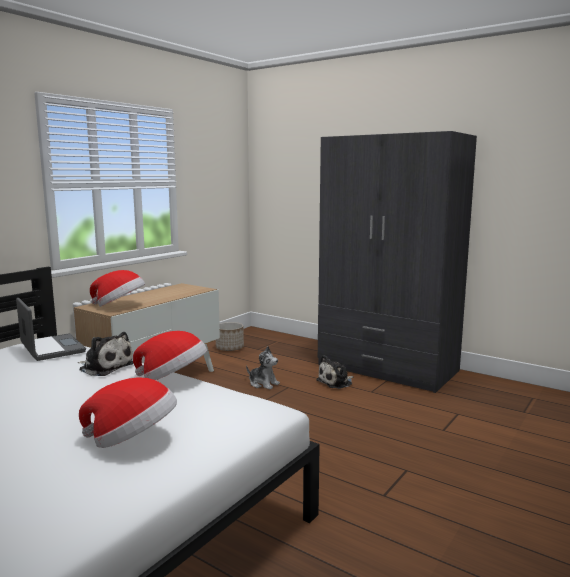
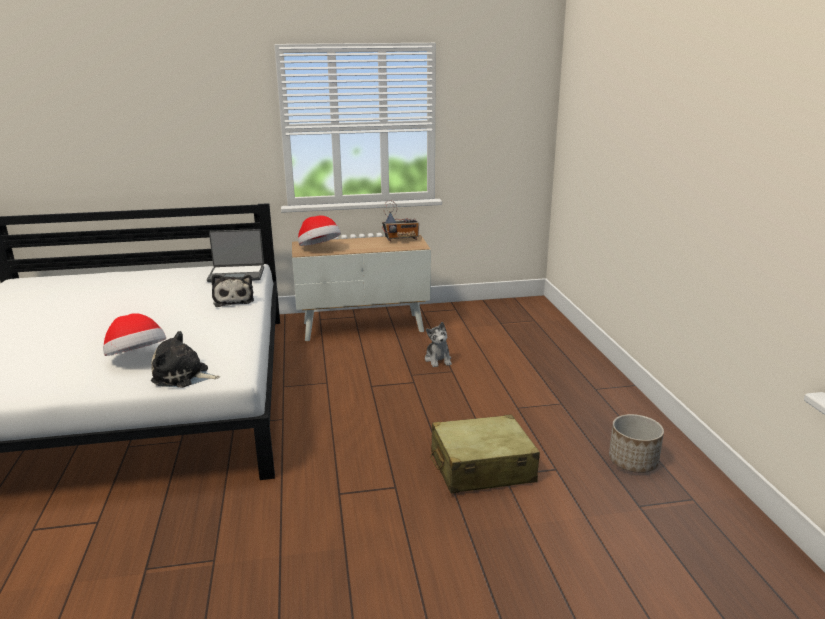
camera: 45 degrees right, 10 degrees up
(51, 348) = (236, 274): laptop -> laptop turned 75 degrees clockwise
(173, 379) = (243, 325): hat -> none
(177, 288) = (401, 240): none -> radio
(229, 348) = (477, 314): planter -> planter (633, 461)
(336, 382) = (504, 384): plush toy -> plush toy (183, 376)
(387, 368) = (589, 391): grey wardrobe -> none
(425, 432) = (481, 468): none -> beige suitcase

